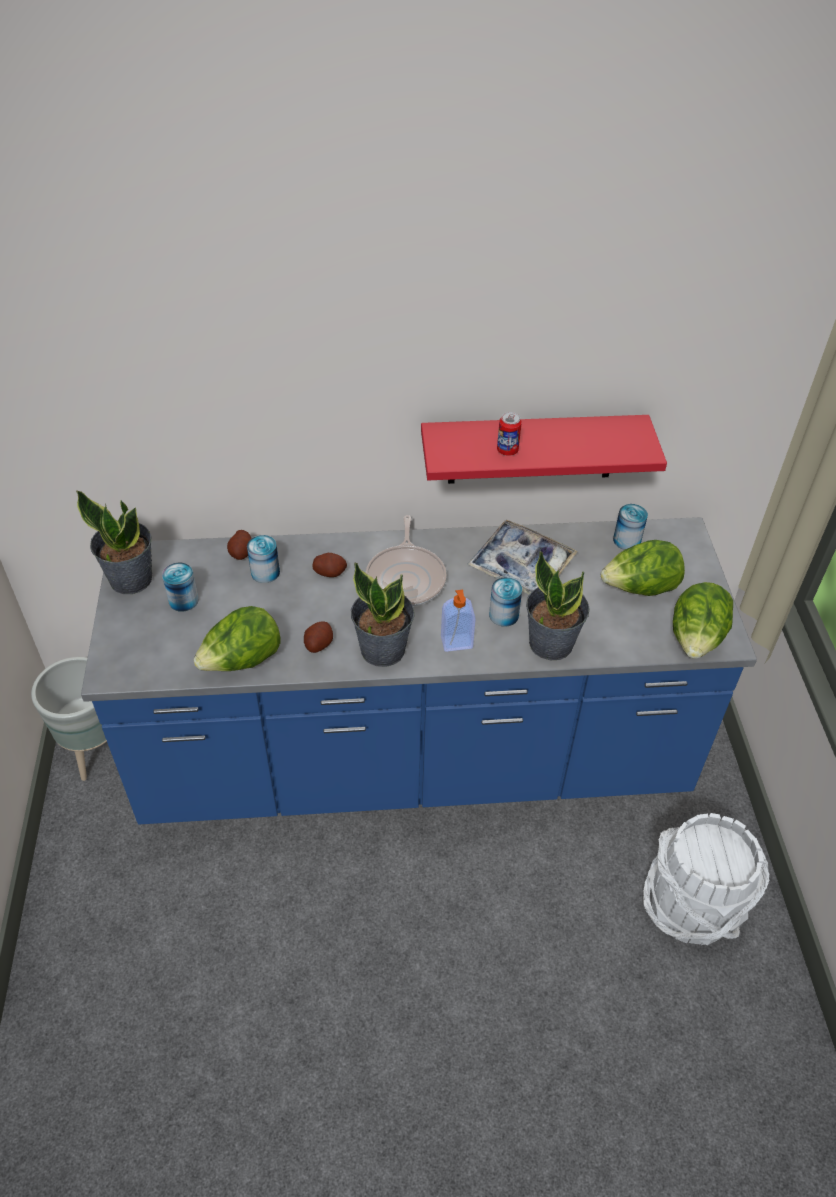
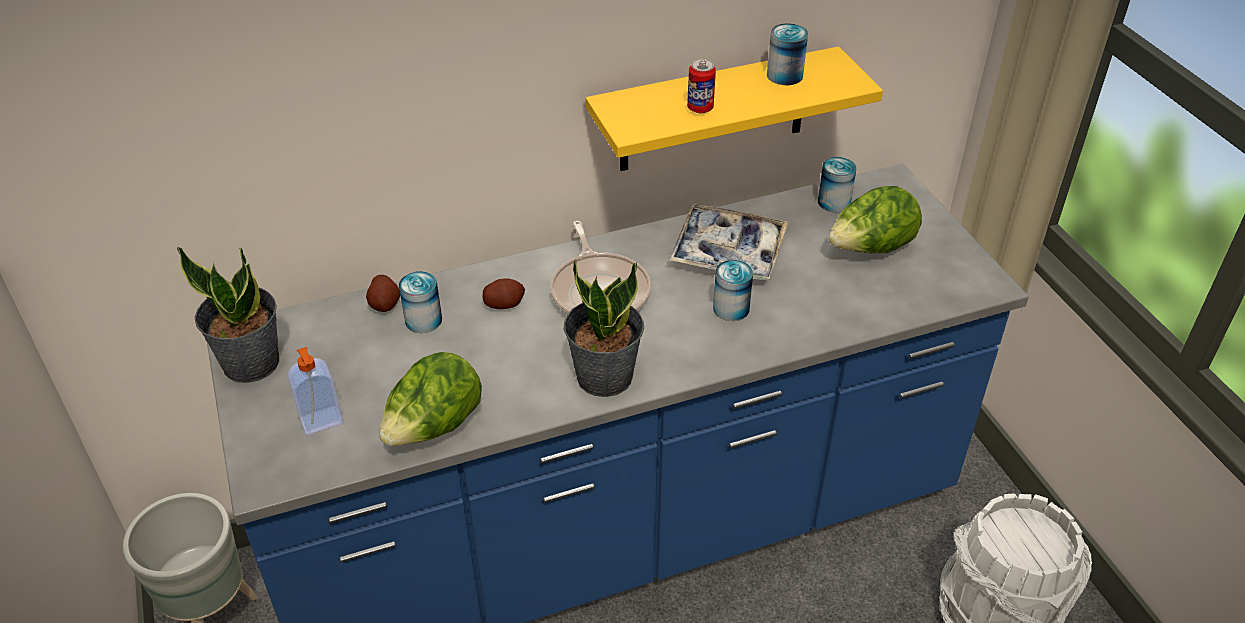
camera: 15 degrees left, 5 degrees down
(183, 600) = (330, 373): can -> can (784, 75)
(318, 644) = (523, 387): potato -> none
(457, 643) = (690, 351): soap dispenser -> soap dispenser (321, 421)
(532, 449) = (713, 111): red shelf -> yellow shelf
(551, 642) = (798, 326): potted plant -> none
(696, 639) = (955, 289): lettuce -> none

